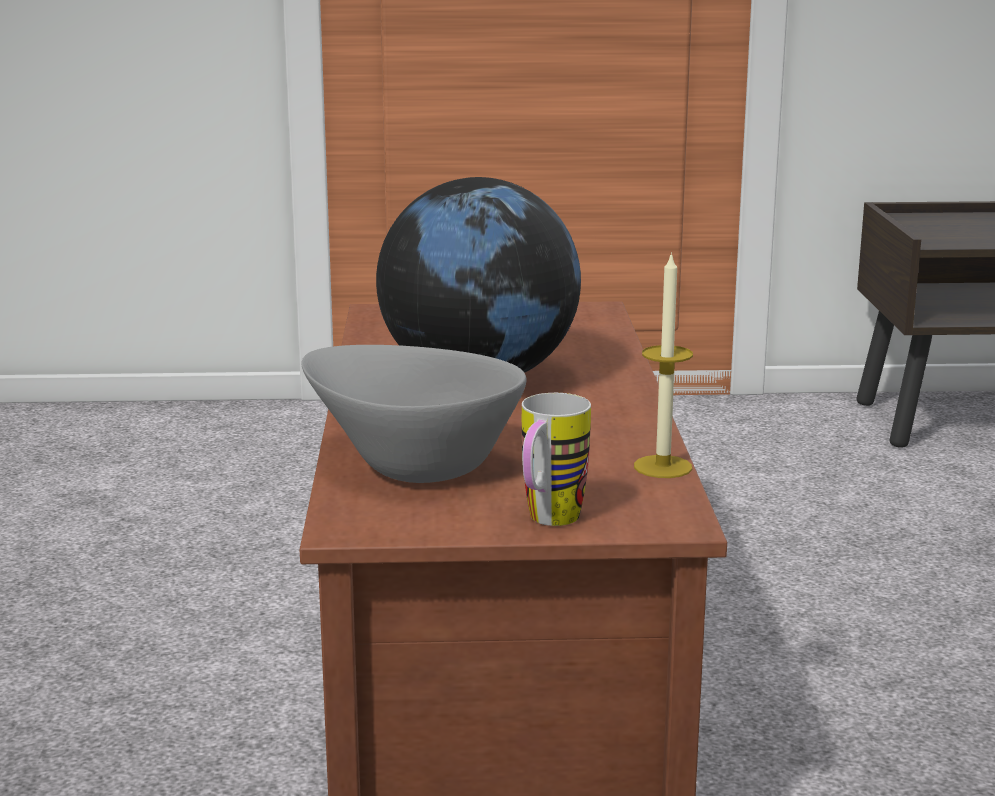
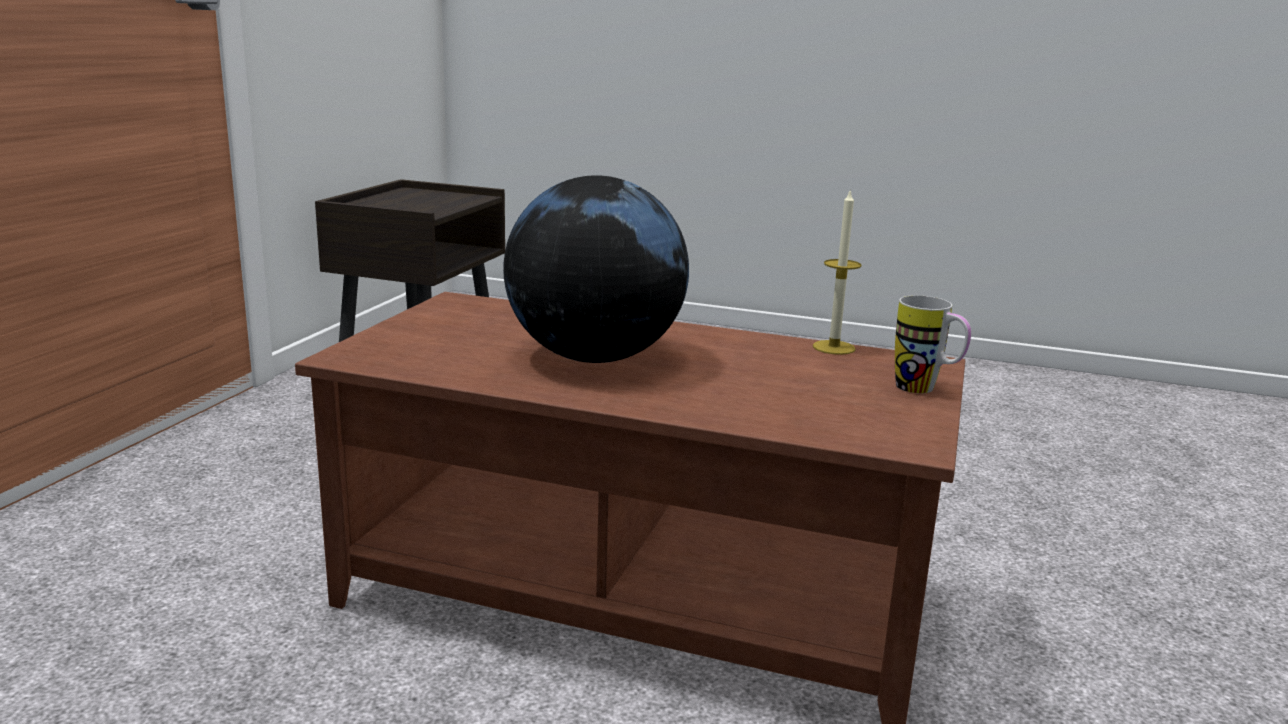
camera: 70 degrees left, 0 degrees up
(410, 463) = (785, 408): grey bowl -> none

